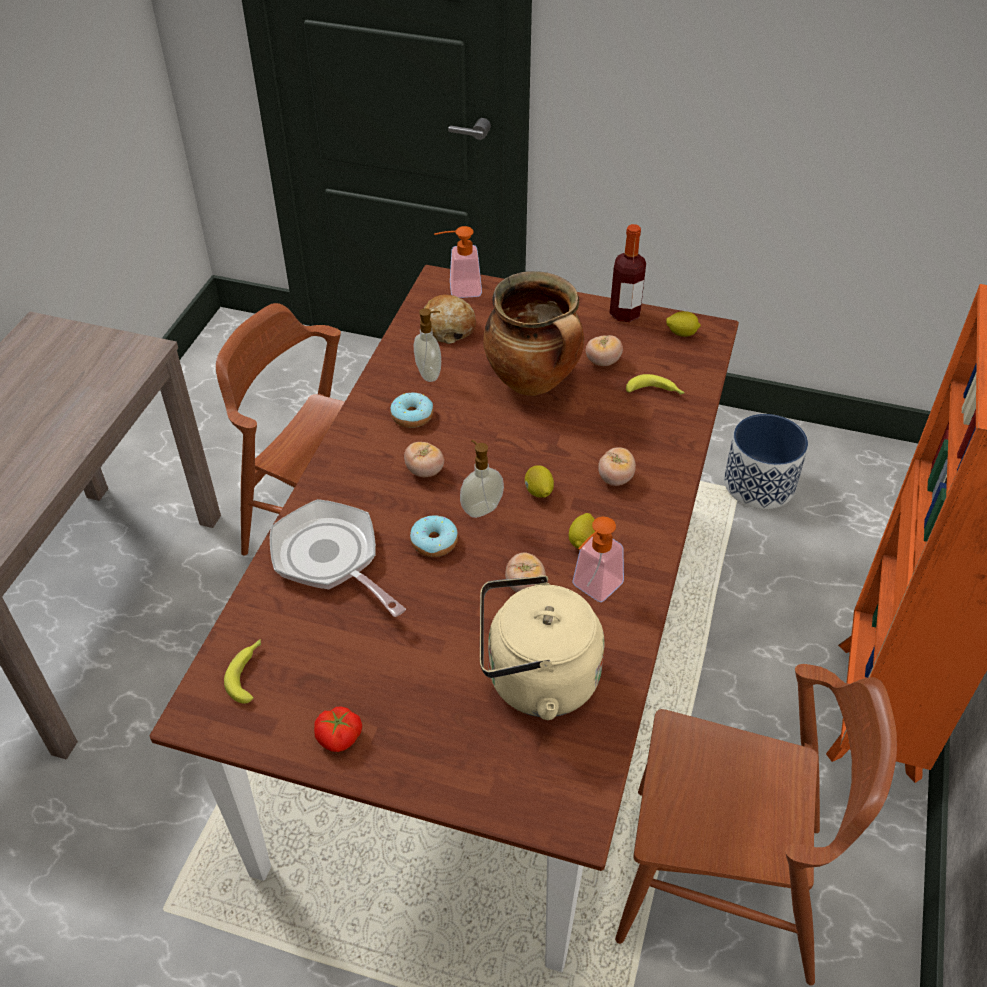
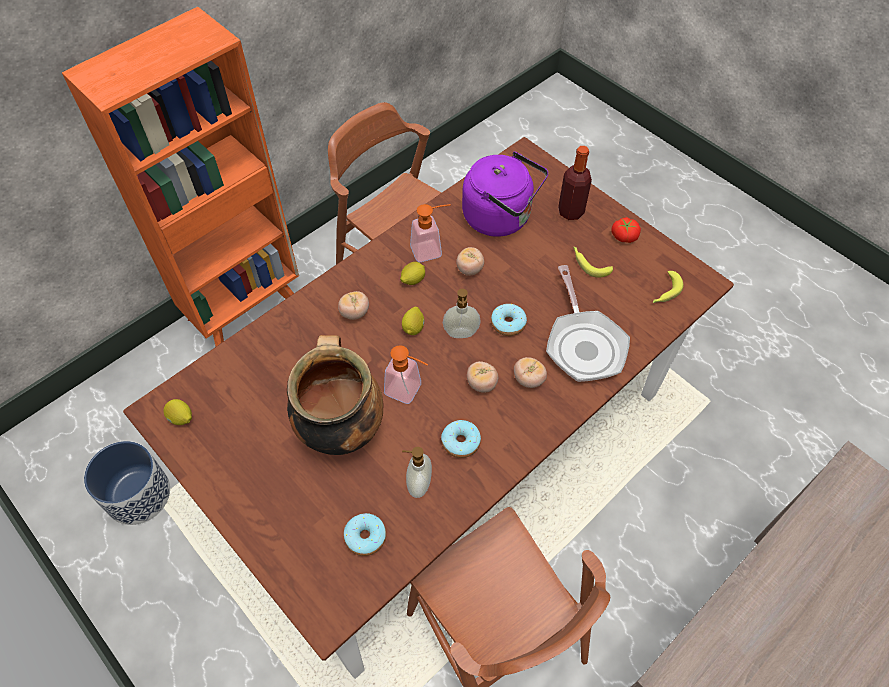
camera: 150 degrees left, 10 degrees up
(447, 327) = (365, 537): bread -> donut
(458, 290) = (319, 589): soap dispenser -> soap dispenser (409, 391)
(535, 680) = (501, 218): beige kettle -> purple kettle
(602, 362) = (270, 421): tomato -> tomato (528, 379)
(624, 313) = (202, 467): bottle -> bottle (571, 211)
(655, 392) = (260, 370): banana -> banana (589, 264)

